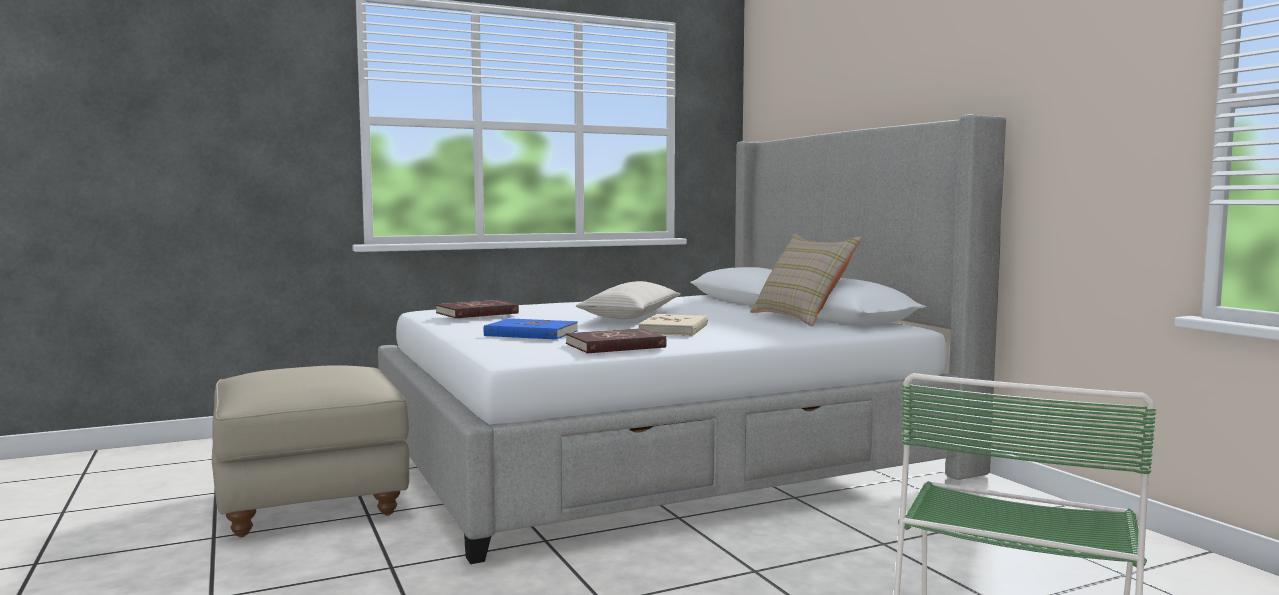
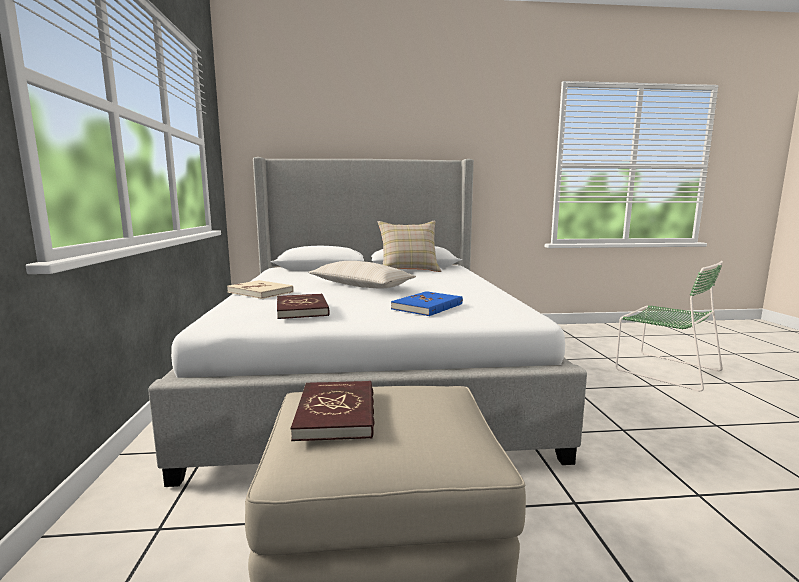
camera: 70 degrees left, 5 degrees up
(615, 346) = (492, 298): red book -> red book (337, 413)
(674, 329) = (432, 285): beige book -> beige book (261, 292)

